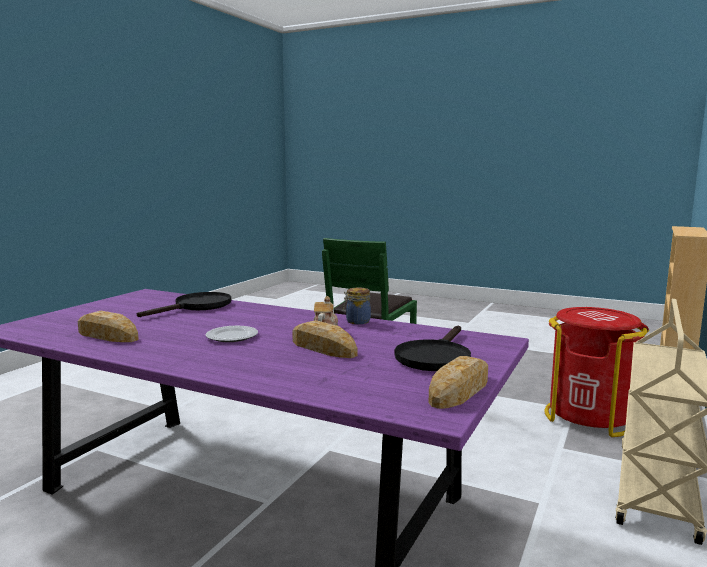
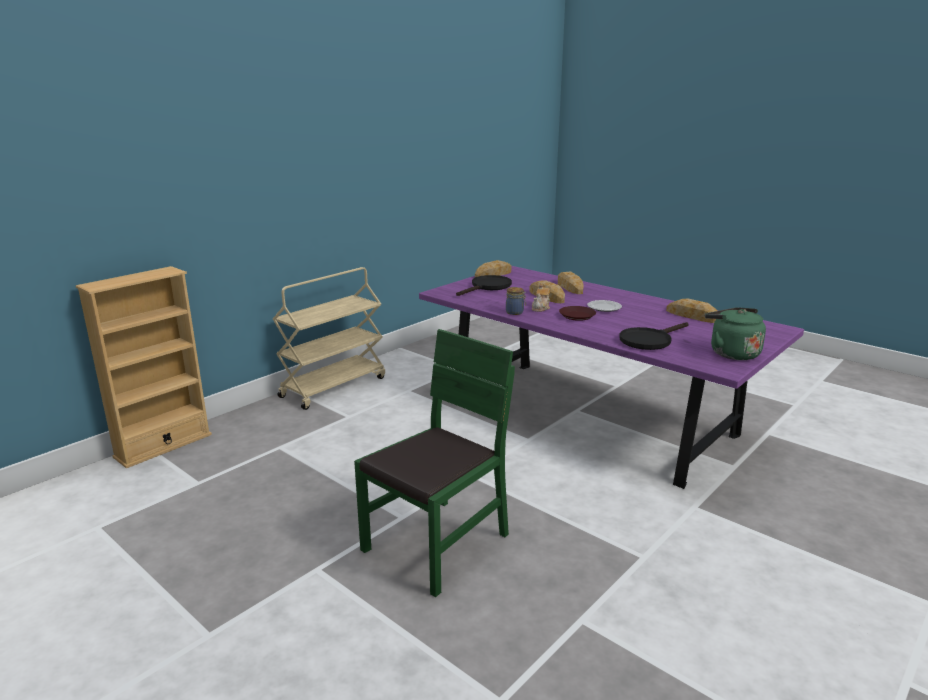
camera: 165 degrees left, 10 degrees up
(120, 303) = (731, 353): none -> green kettle
(274, 323) = (577, 316): none -> brown plate
(284, 370) = (570, 287): none -> bread
(589, 417) = (279, 437): red trash can -> none

